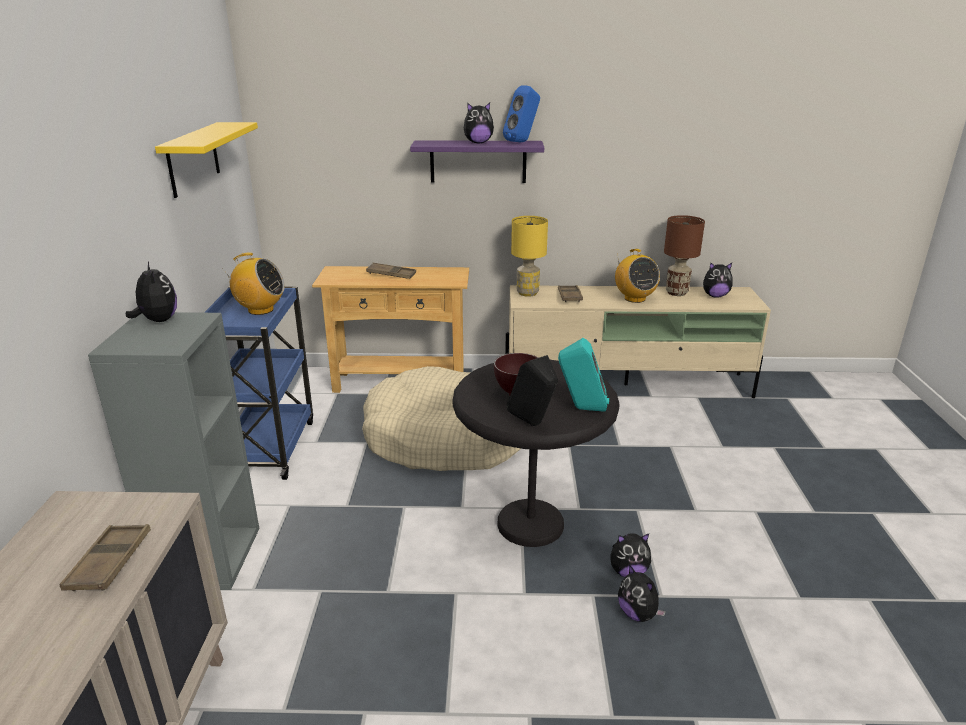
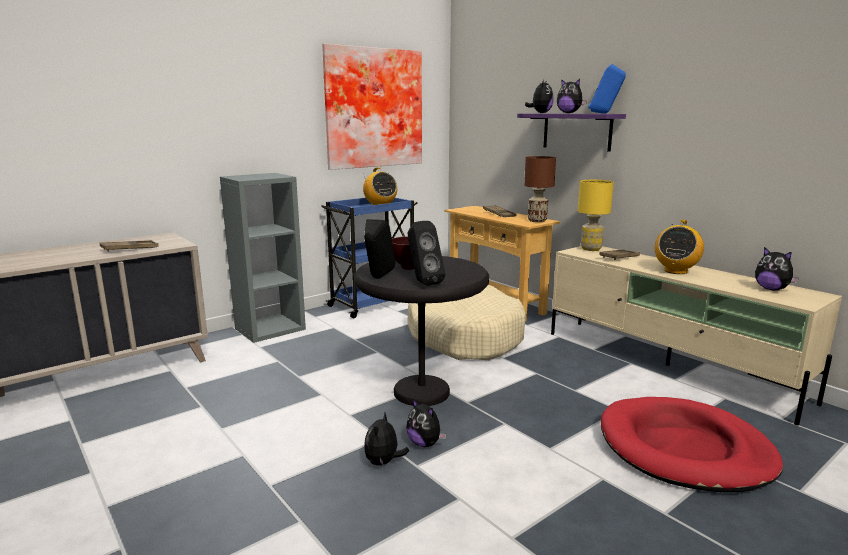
camera: 50 degrees right, 10 degrees down
(157, 321) = (269, 174): plush toy -> plush toy (540, 113)
(193, 159) = (372, 108): yellow shelf -> picture
(581, 409) = (423, 283): turquoise speaker -> black speaker
(676, 293) = (732, 278): brown table lamp -> brown table lamp (536, 221)
(747, 455) = (684, 449): none -> red dog bed

